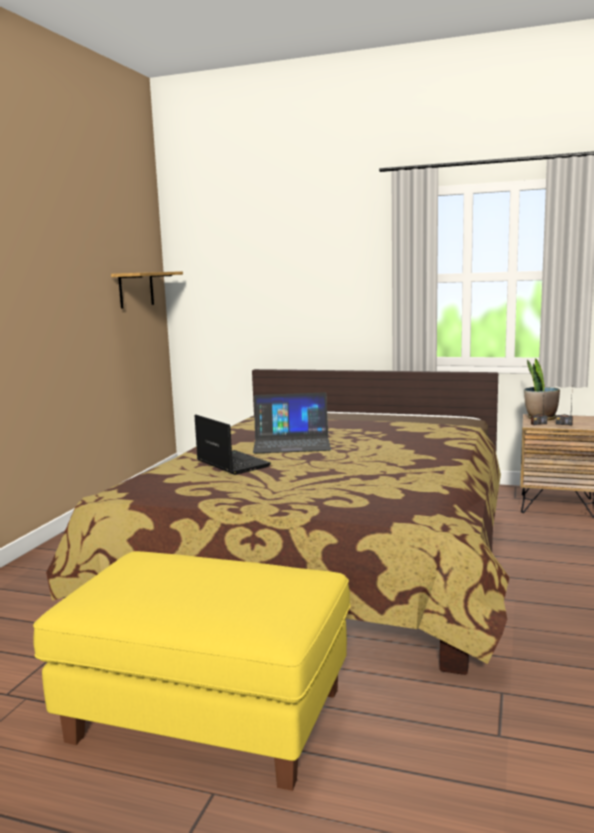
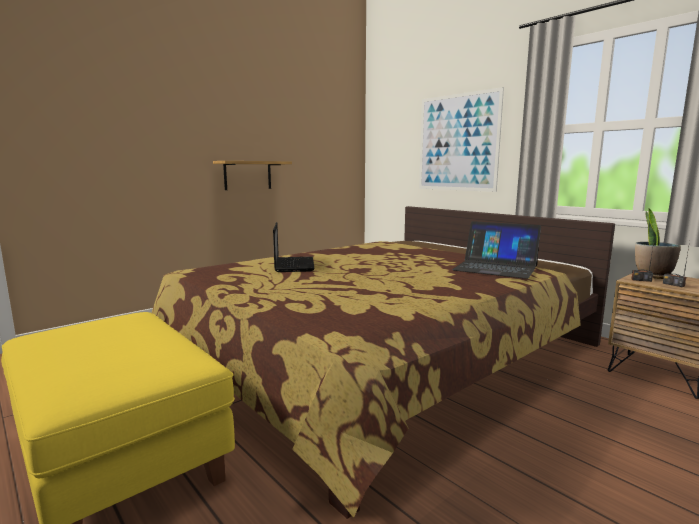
camera: 30 degrees right, 0 degrees up
(136, 289) = (333, 141): shelf -> shelf (247, 175)
(291, 443) = (367, 259): laptop -> laptop (495, 268)
(308, 289) = (457, 142): none -> picture

